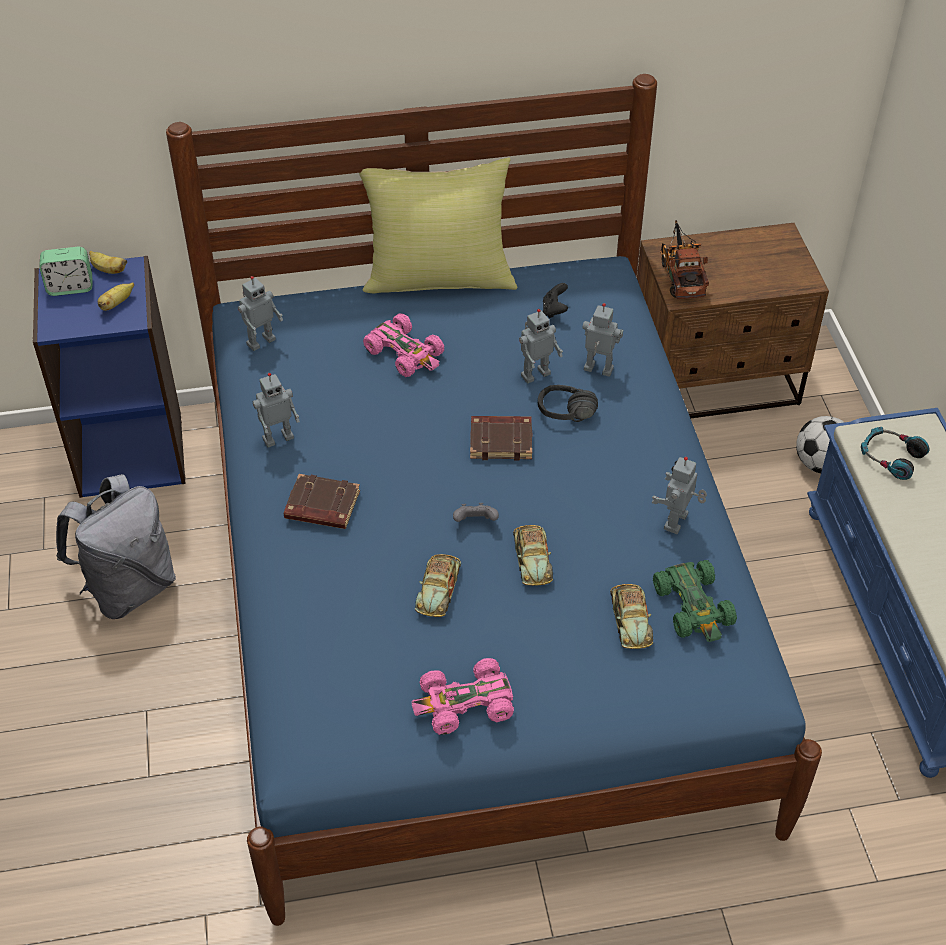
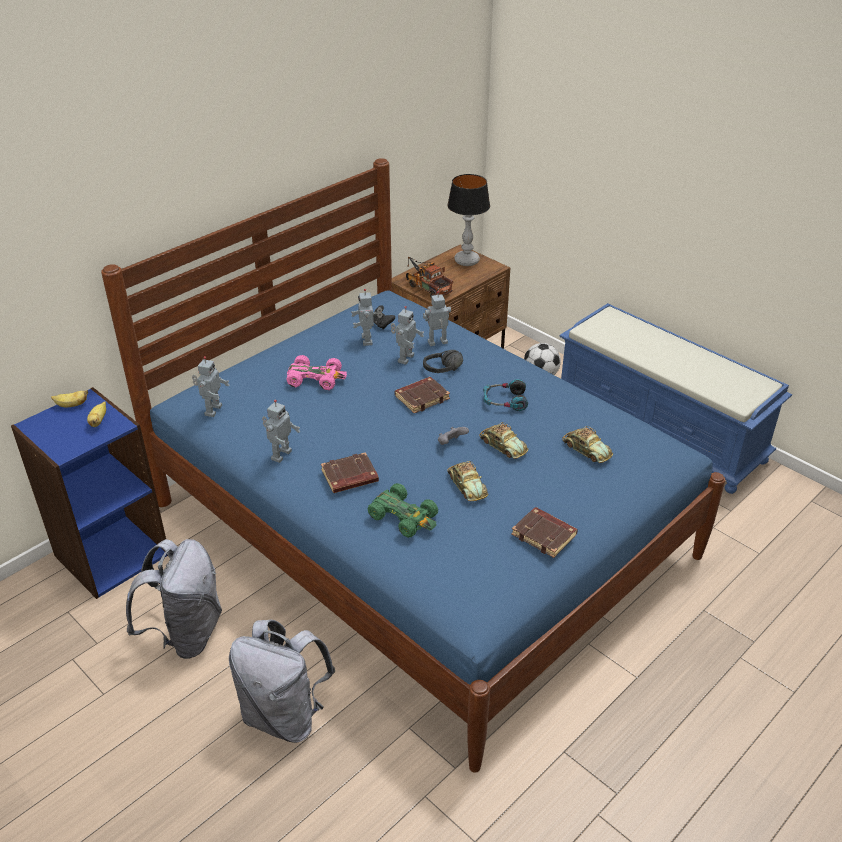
camera: 35 degrees left, 10 degrees down
(70, 287) = (52, 425): alarm clock -> none
(148, 738) = (285, 715): none -> grey backpack
(439, 277) = (293, 335): yellow pillow -> none
(464, 704) = (545, 535): pink toy car -> brown book
(677, 522) = (559, 395): toy robot -> toy robot (368, 340)
(694, 607) = (611, 428): green toy car -> green toy car (404, 517)
(777, 254) = (467, 261): none -> table lamp
(890, 457) = (610, 333): headphones -> headphones (504, 401)

